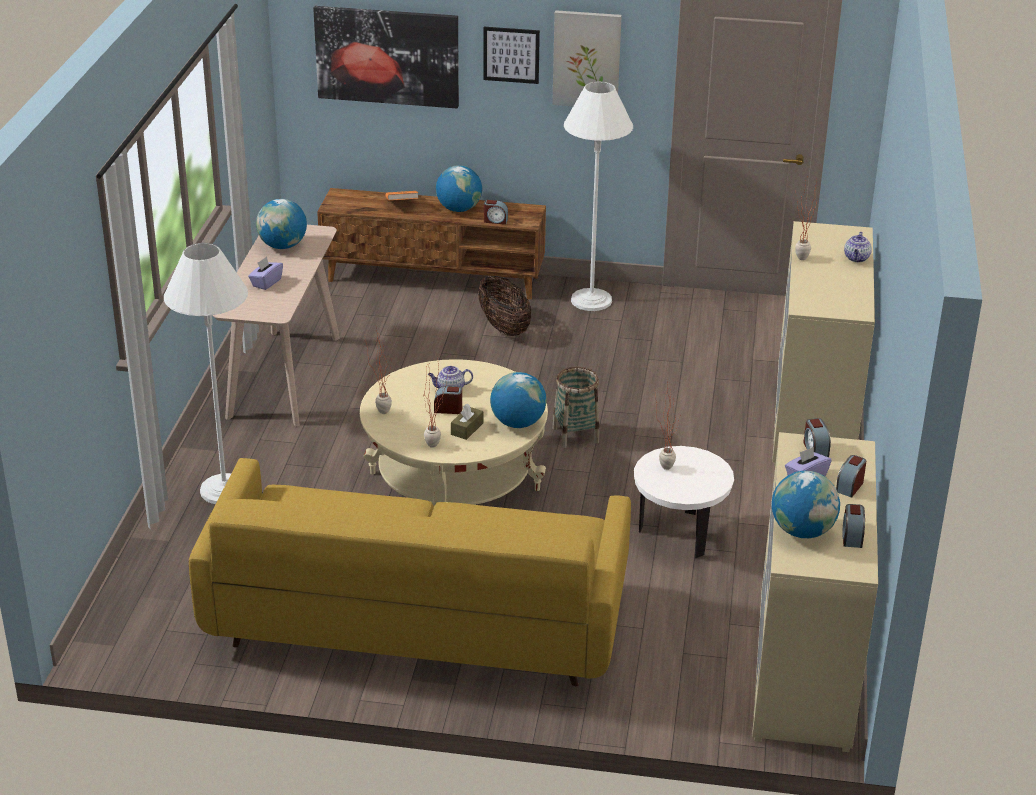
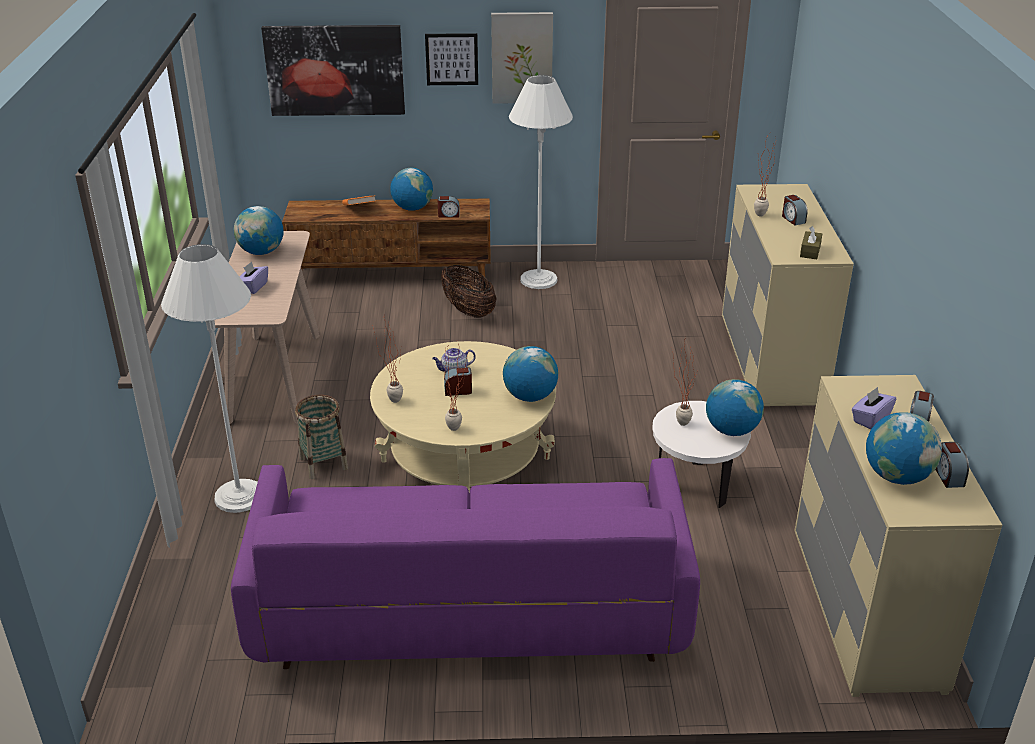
camera: 10 degrees left, 0 degrees up
(417, 617) = (469, 607): yellow sofa -> purple sofa
(467, 429) = (482, 408): brown tissue box -> brown tissue box (810, 251)
(575, 435) = (565, 401): basket -> basket (323, 463)
(713, 480) = (731, 430): none -> globe
(815, 449) = (864, 389): alarm clock -> alarm clock (793, 219)
(857, 258) = (808, 210): teapot -> none

